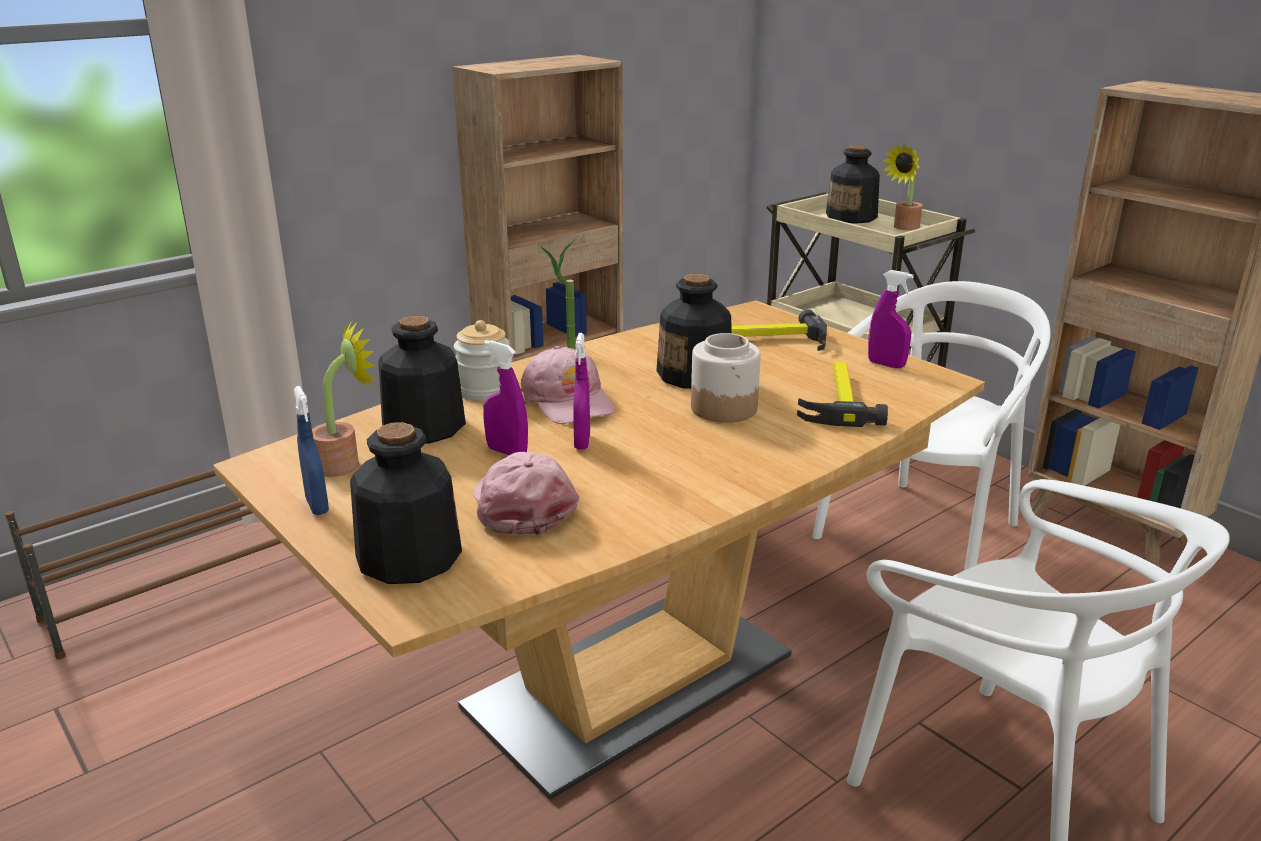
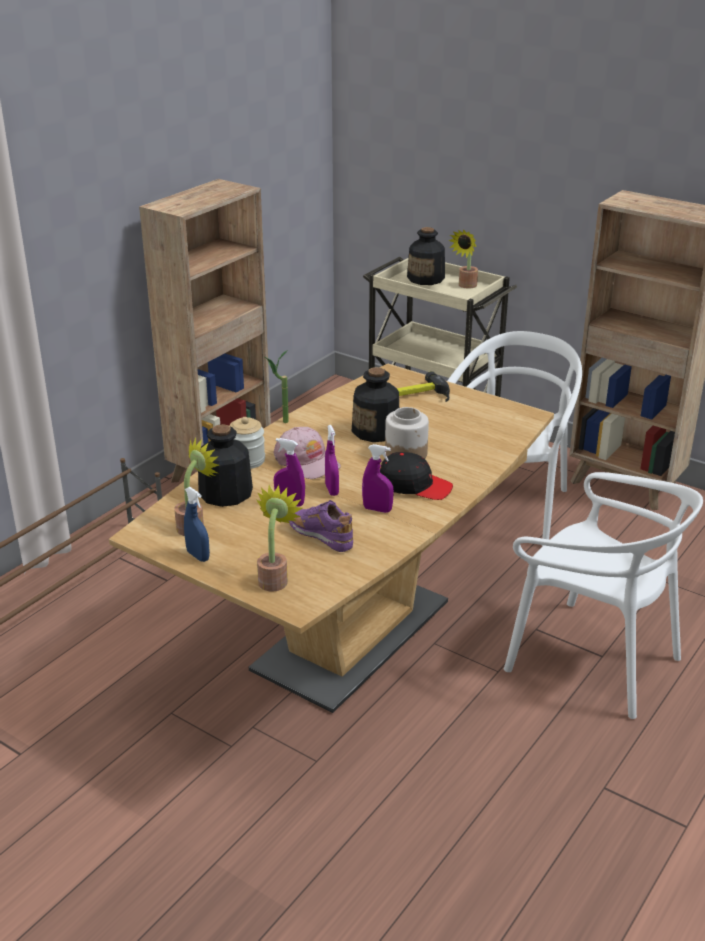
camera: 15 degrees left, 5 degrees up
(407, 557) = (275, 578): bottle -> potted plant
(522, 505) = (320, 537): pink cap -> purple shoe
(715, 452) = (415, 485): none -> black cap
(837, 399) = (471, 438): hammer -> none
(886, 364) = (491, 407): purple spray bottle -> purple spray bottle (377, 509)

